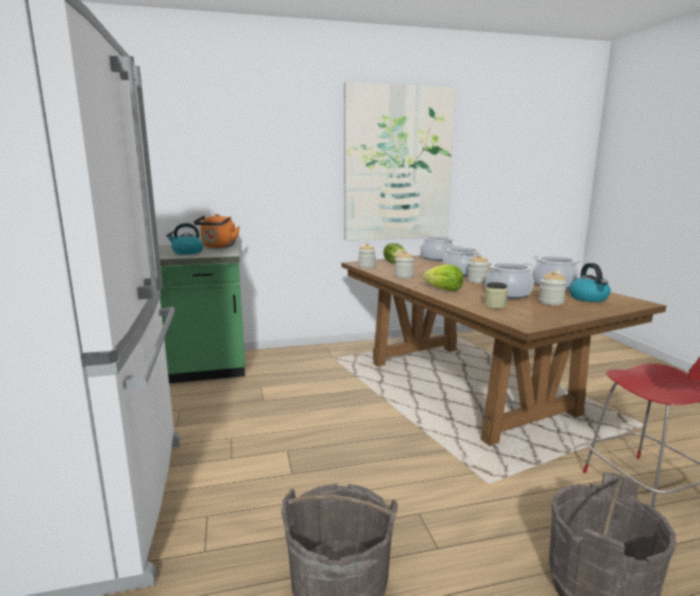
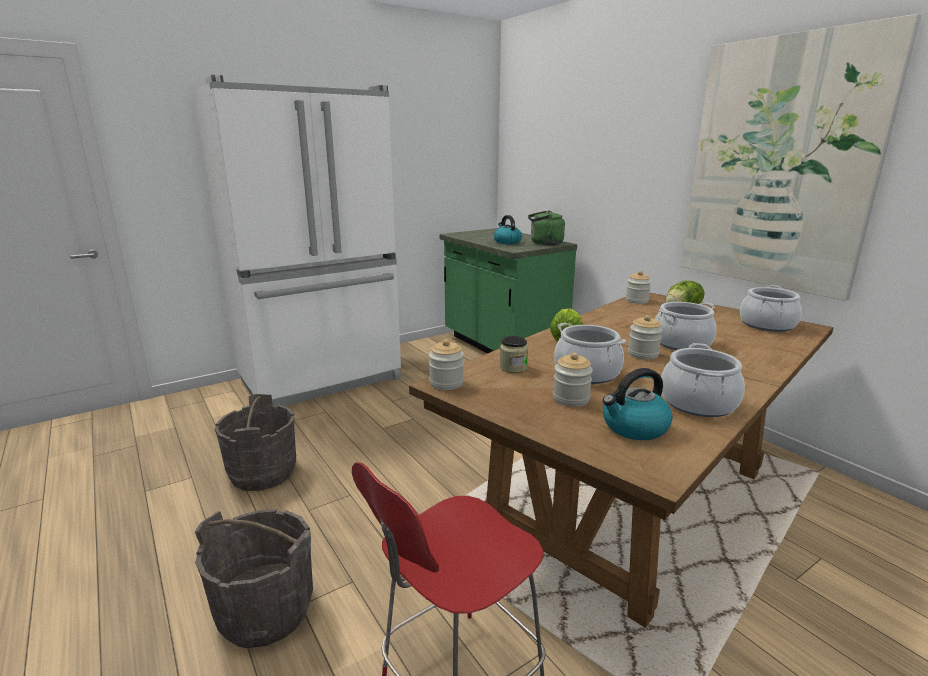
camera: 70 degrees right, 5 degrees up
(218, 247) = (544, 243): orange kettle -> green kettle
(404, 276) = (611, 319): jar -> jar (446, 383)

